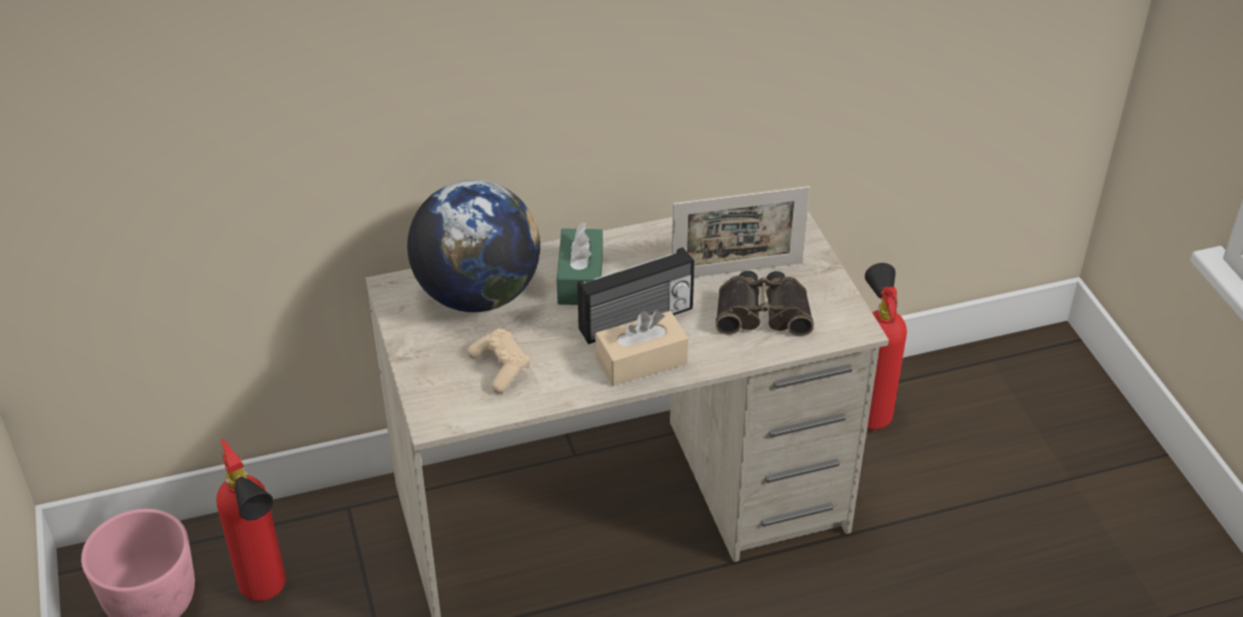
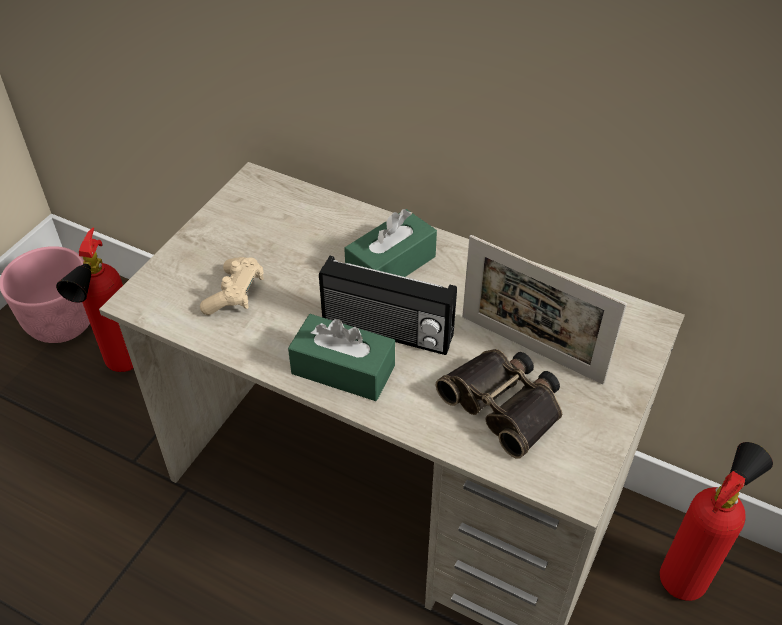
camera: 45 degrees right, 5 degrees up
(477, 295) = (300, 225): globe -> none
(641, 361) = (343, 369): beige tissue box -> green tissue box

